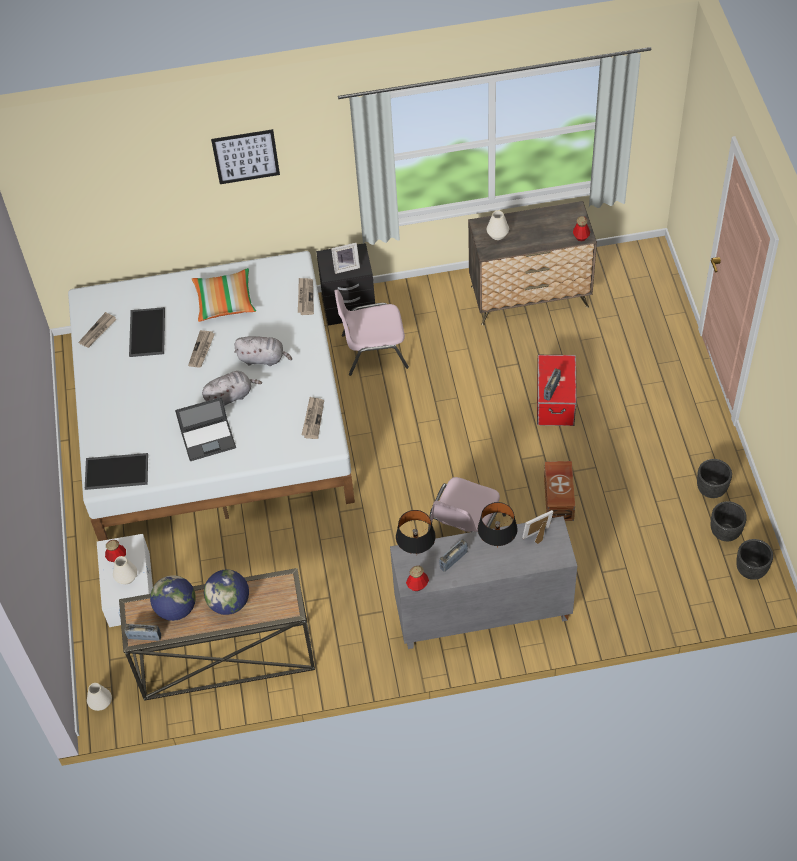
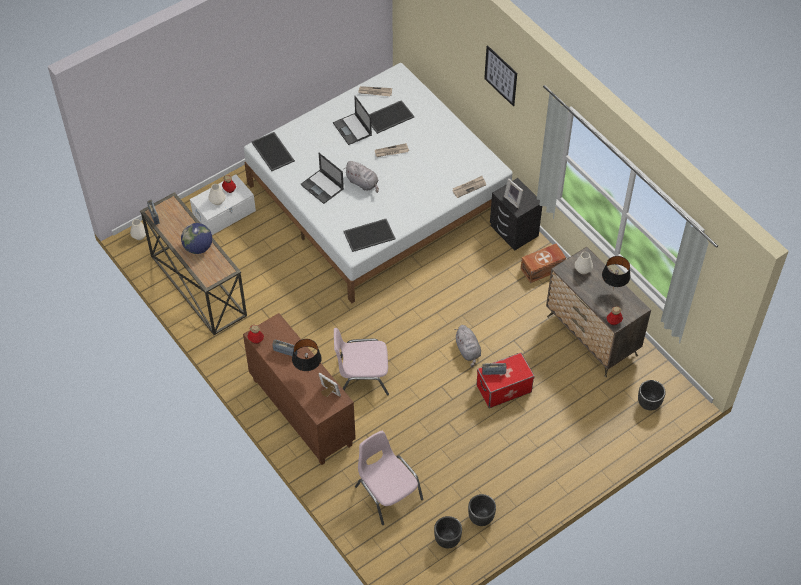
camera: 60 degrees right, 0 degrees up
(140, 375) = (352, 129): none -> laptop
(176, 609) = (181, 223): globe -> none
(225, 301) = (439, 146): pillow -> none
(263, 358) = (403, 187): grey plush toy -> grey plush toy (468, 351)
(313, 418) = (369, 234): newspaper -> tray
(373, 350) = (484, 261): pink chair -> pink chair (387, 492)
(416, 555) = (279, 329): black table lamp -> black table lamp (613, 290)
(482, 614) = (301, 412): grey cabinet -> brown cabinet
(559, 497) = (421, 422): brown storage box -> brown storage box (543, 269)
(750, 569) = (423, 567): black planter -> black planter (649, 403)

